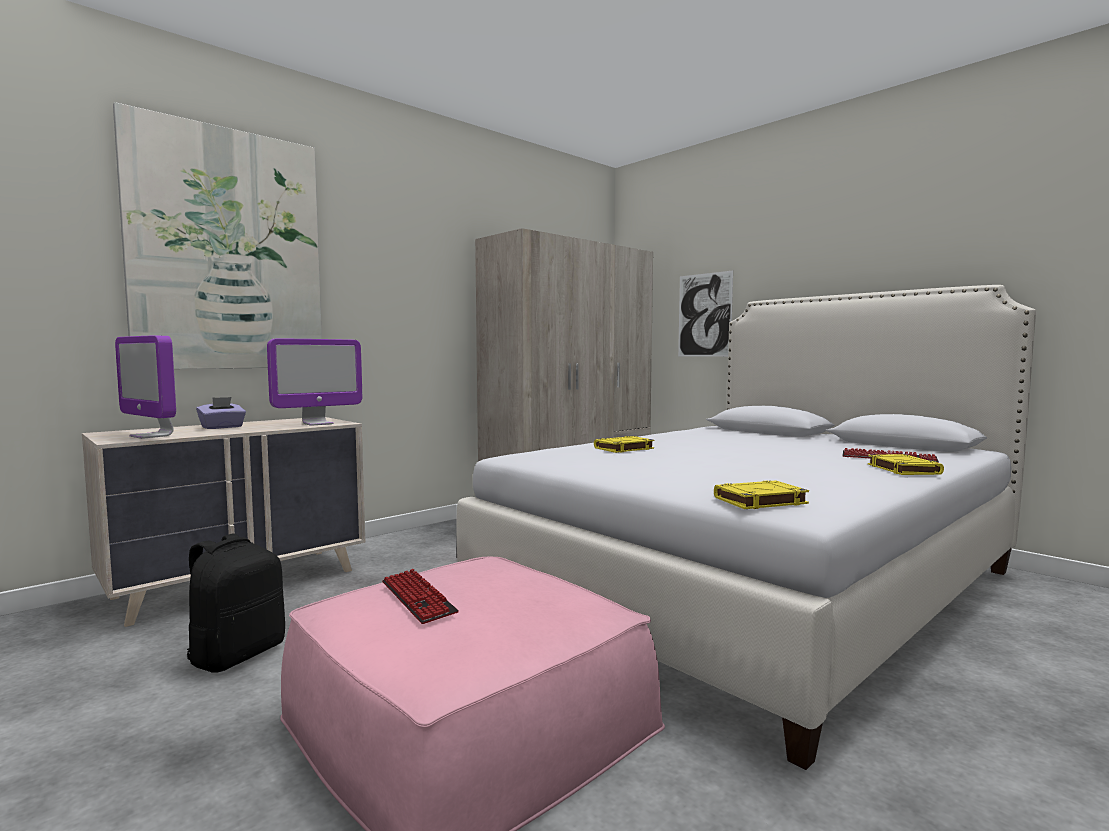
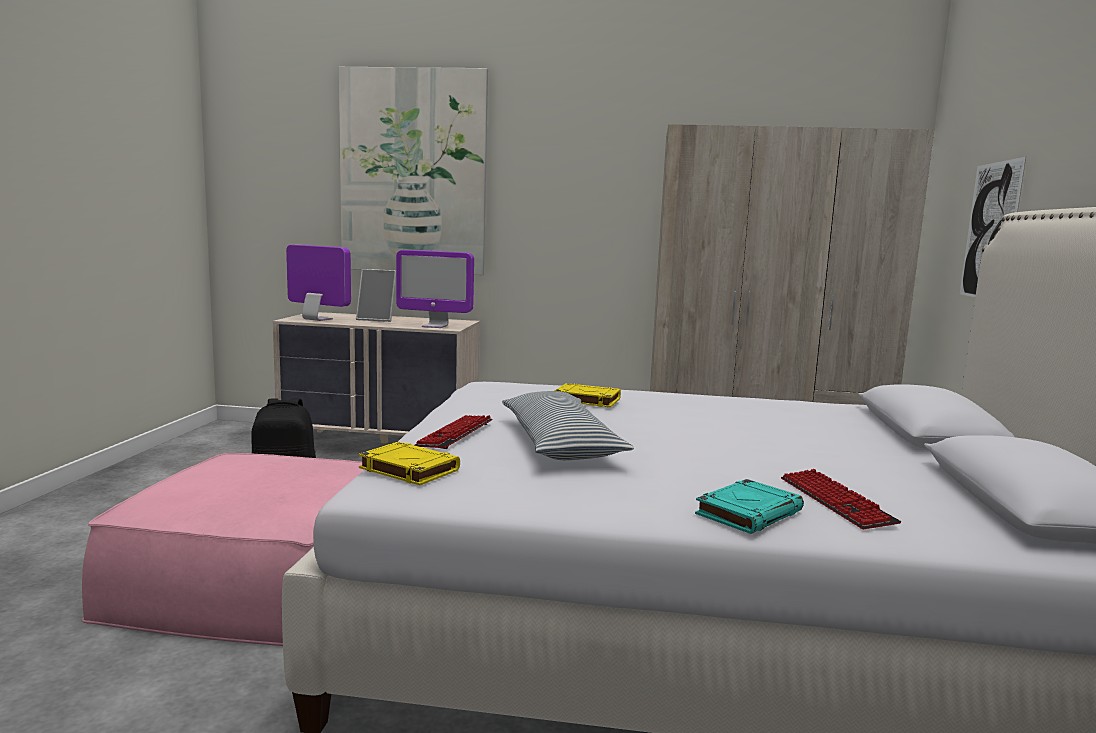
camera: 50 degrees right, 5 degrees up
(151, 436) = (317, 319): monitor -> monitor turned 120 degrees clockwise
(222, 427) = (377, 319): purple tissue box -> picture frame
(417, 598) = (247, 467): keyboard -> keyboard (455, 434)
(725, 470) = (560, 444): none -> pillow
(902, 469) = (749, 513): yellow book -> turquoise book

